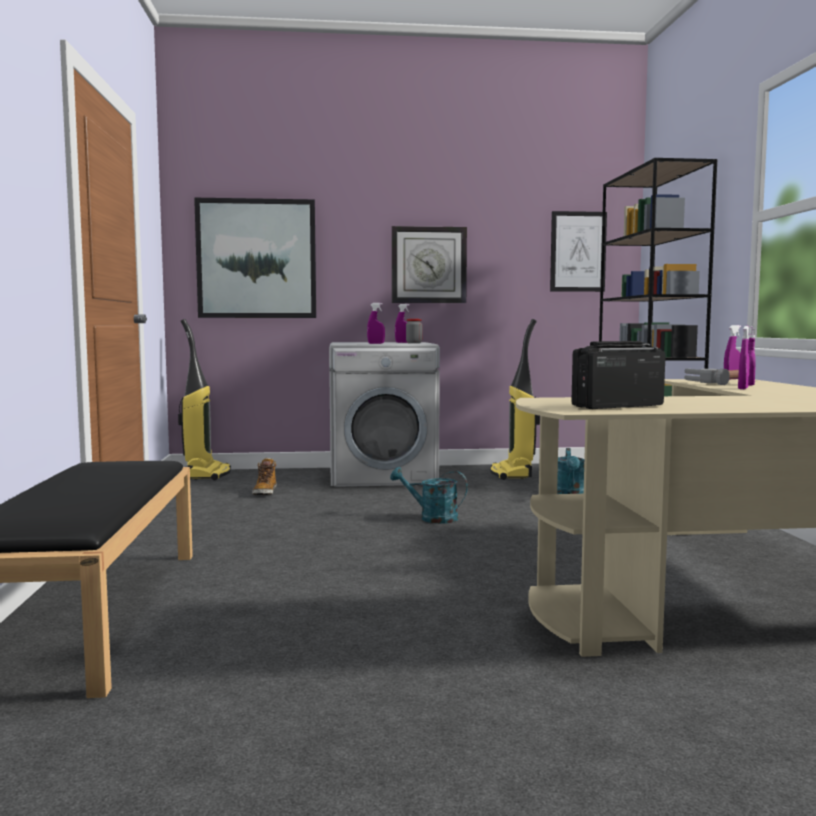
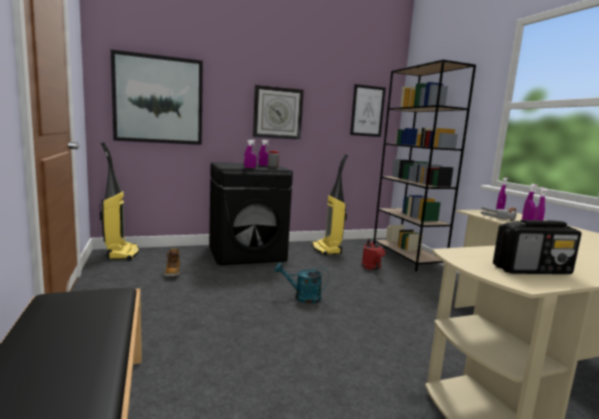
camera: 15 degrees left, 5 degrees up
(384, 476) = (248, 253): white washing machine -> black washing machine
(570, 493) = (372, 268): turquoise watering can -> red watering can
(616, 406) = (532, 270): radio -> radio turned 150 degrees counterclockwise

